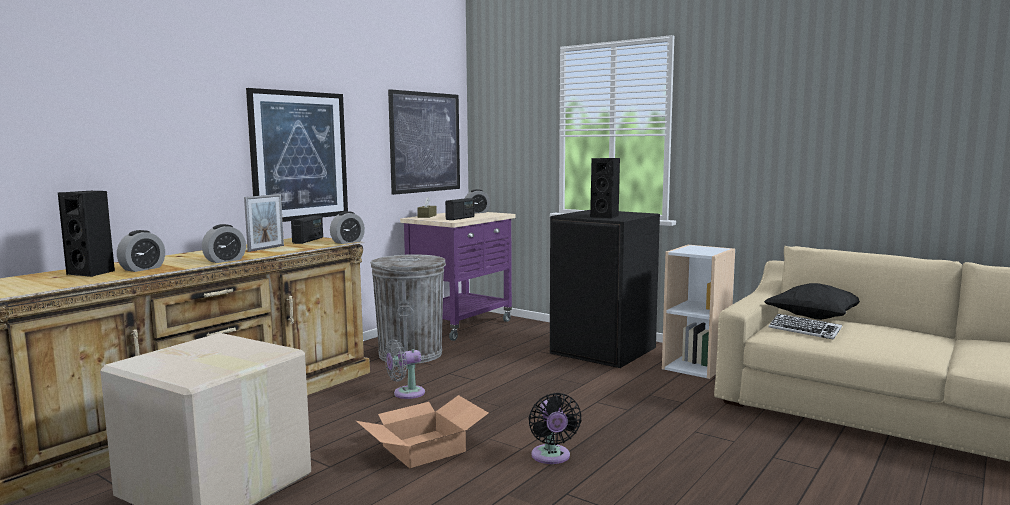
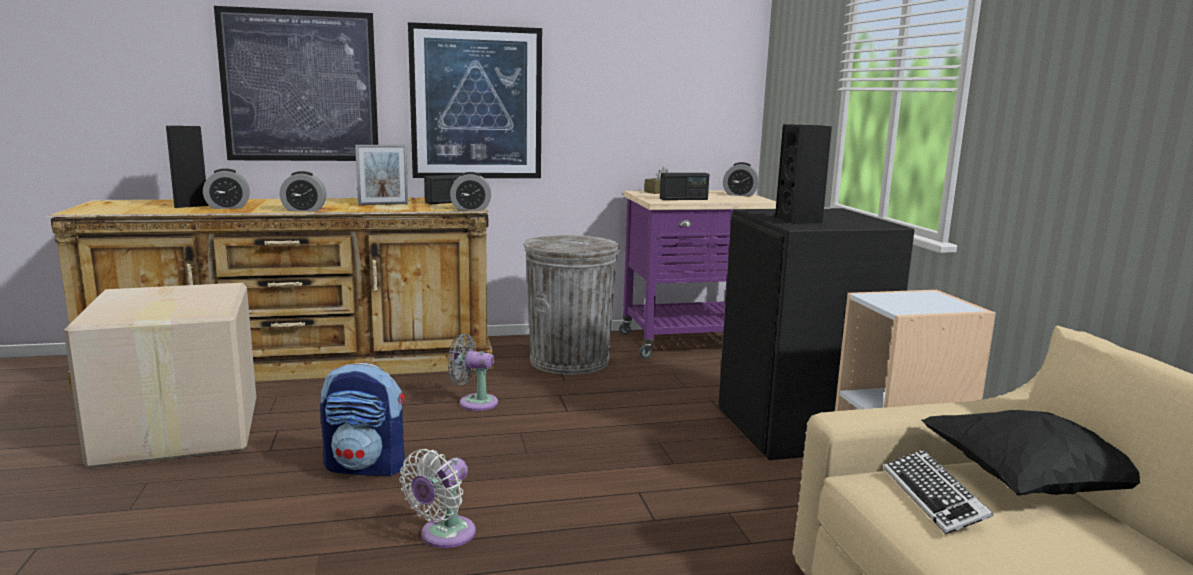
camera: 40 degrees right, 5 degrees up
(424, 448) = (366, 467): cardboard box -> backpack
(425, 142) = (680, 93): picture -> picture (300, 86)
(551, 457) = (443, 536): black fan -> white fan

